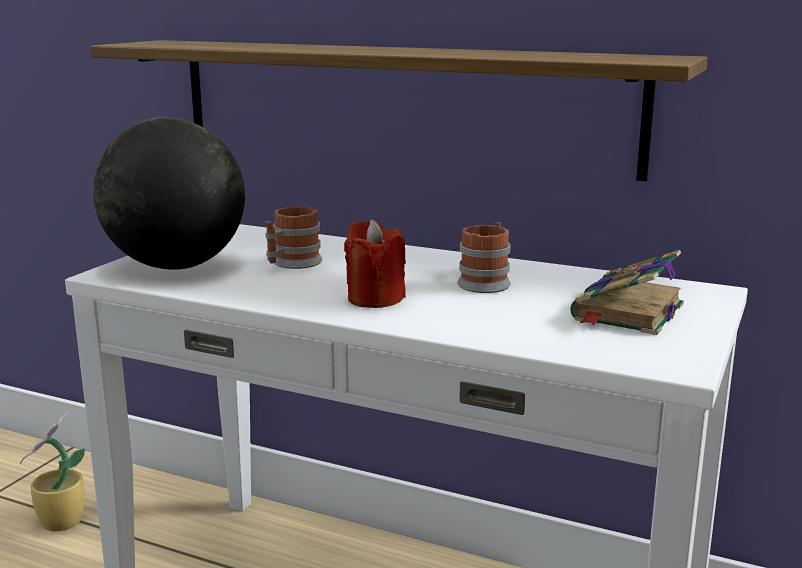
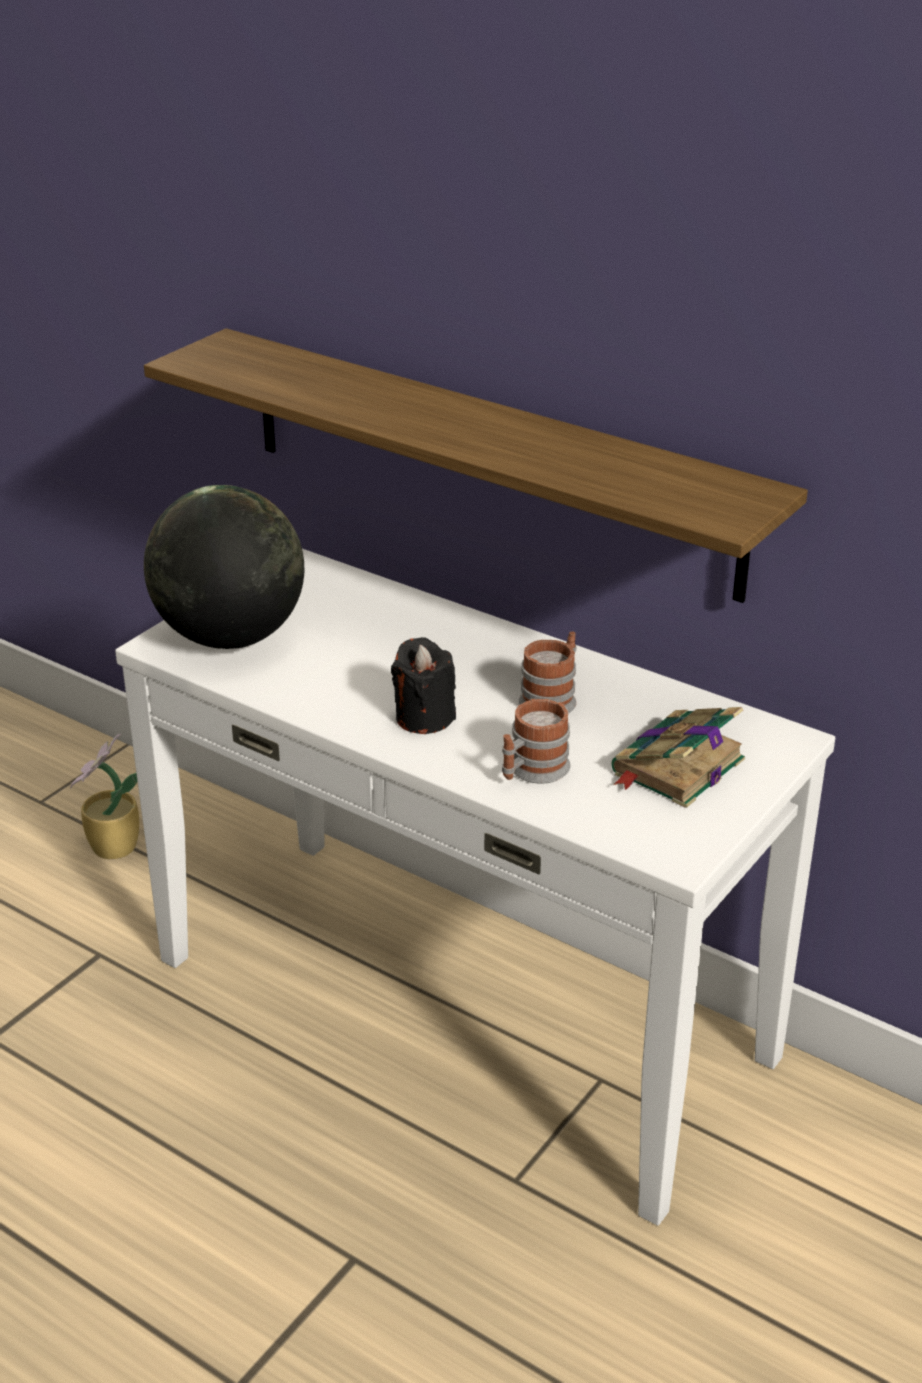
camera: 10 degrees right, 15 degrees up
(292, 264) = (353, 644): mug -> mug (532, 771)
(375, 299) = (424, 718): red candle -> black candle

